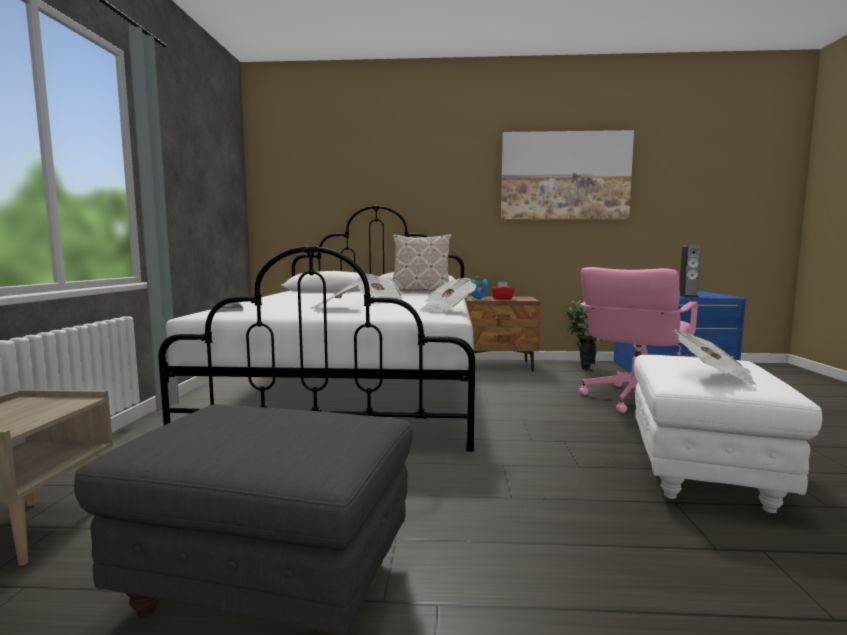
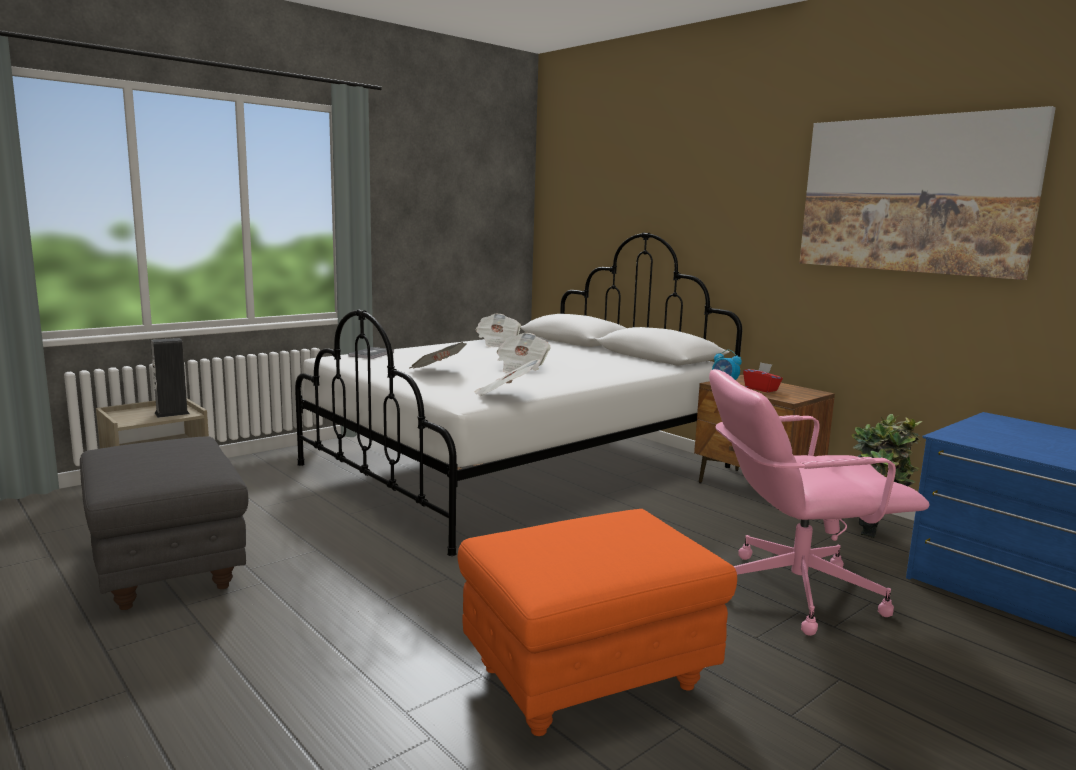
camera: 45 degrees right, 5 degrees up
(420, 292) = (643, 360): pillow -> none
(687, 296) = (1022, 451): speaker -> speaker (172, 413)
(704, 475) = (588, 680): white ottoman -> orange ottoman
(714, 376) = (545, 548): newspaper -> newspaper (497, 343)

